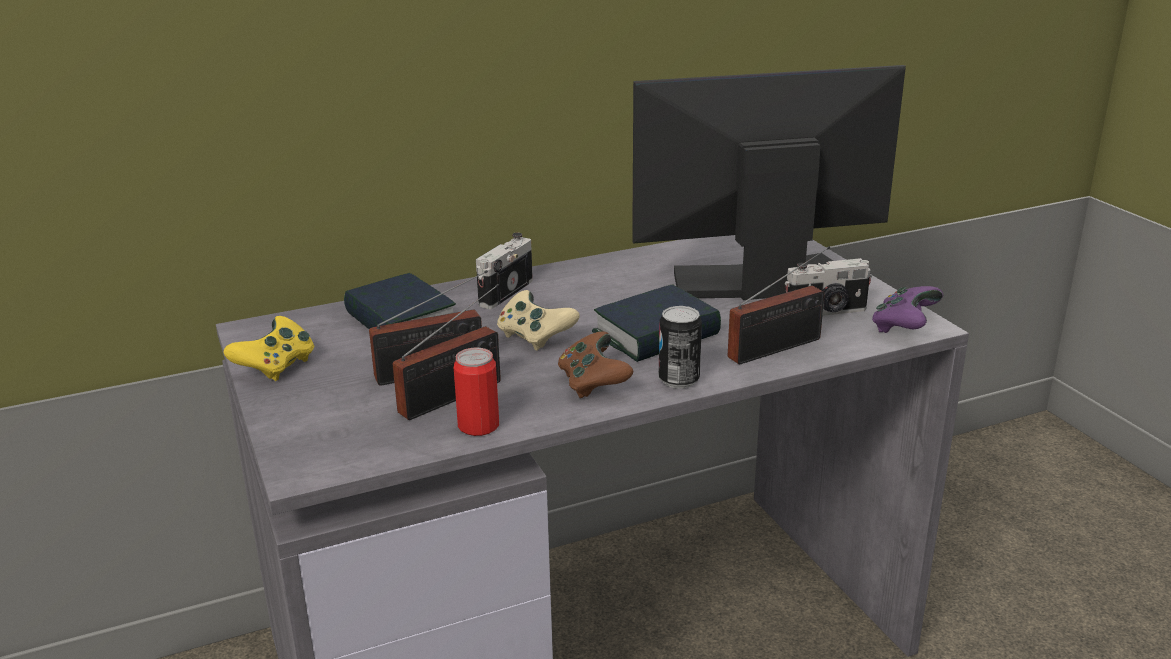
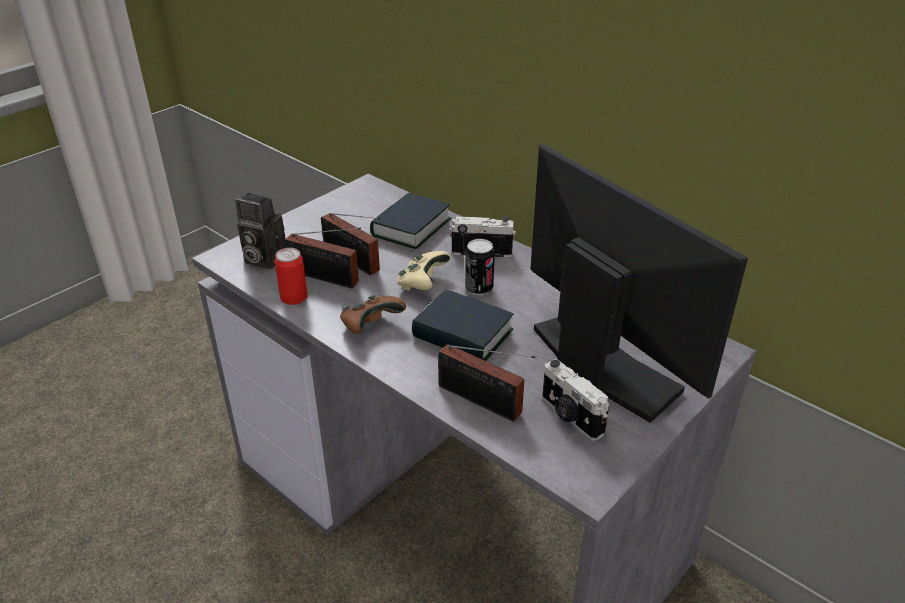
camera: 65 degrees right, 10 degrees up
(276, 367) = (328, 209): yellow game controller -> none
(351, 437) = (262, 259): none -> camera
(678, 380) = (397, 362): can -> can (479, 288)
(904, 327) = (575, 472): purple game controller -> none

